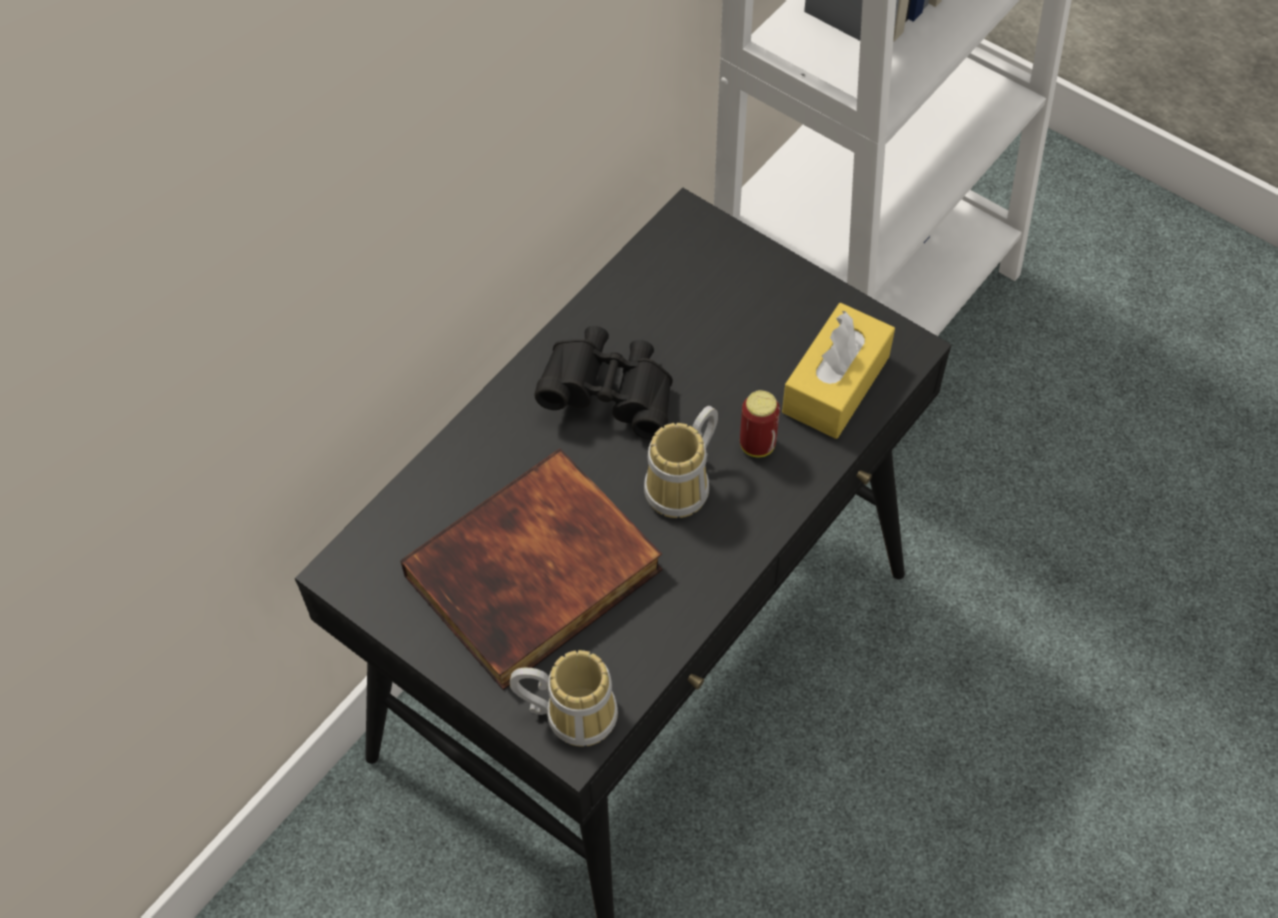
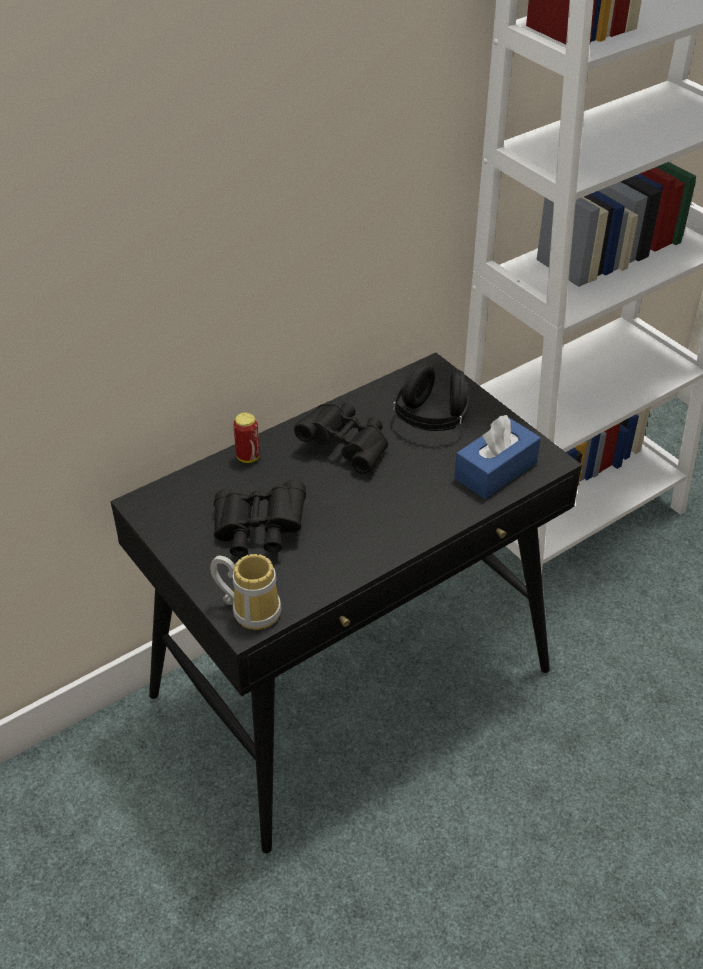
camera: 15 degrees right, 15 degrees down
(535, 577) = (258, 532): book -> black binoculars
(685, 487) = (375, 504): mug -> none
(716, 313) = (431, 419): none -> black headphones
(757, 445) = (431, 492): can -> can (248, 457)
(836, 384) = (495, 470): yellow tissue box -> blue tissue box

